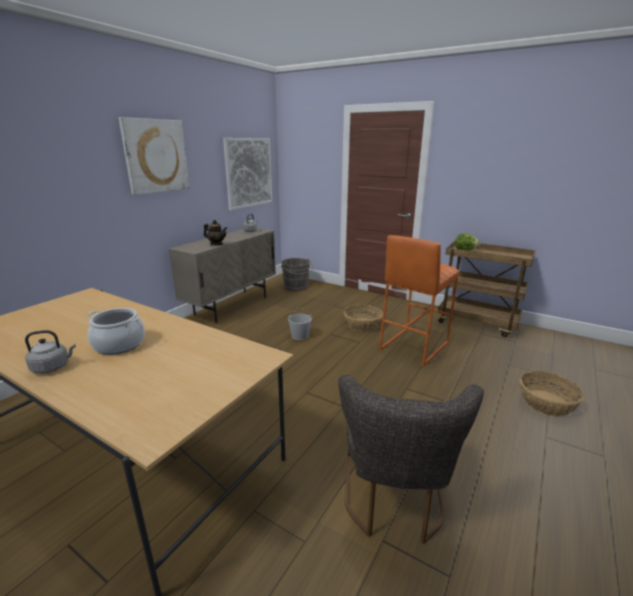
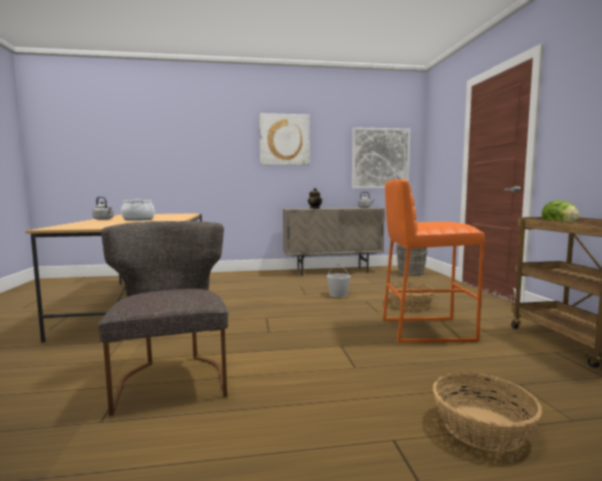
camera: 50 degrees right, 15 degrees down
(393, 500) = (172, 378): grey chair -> grey chair turned 105 degrees clockwise

